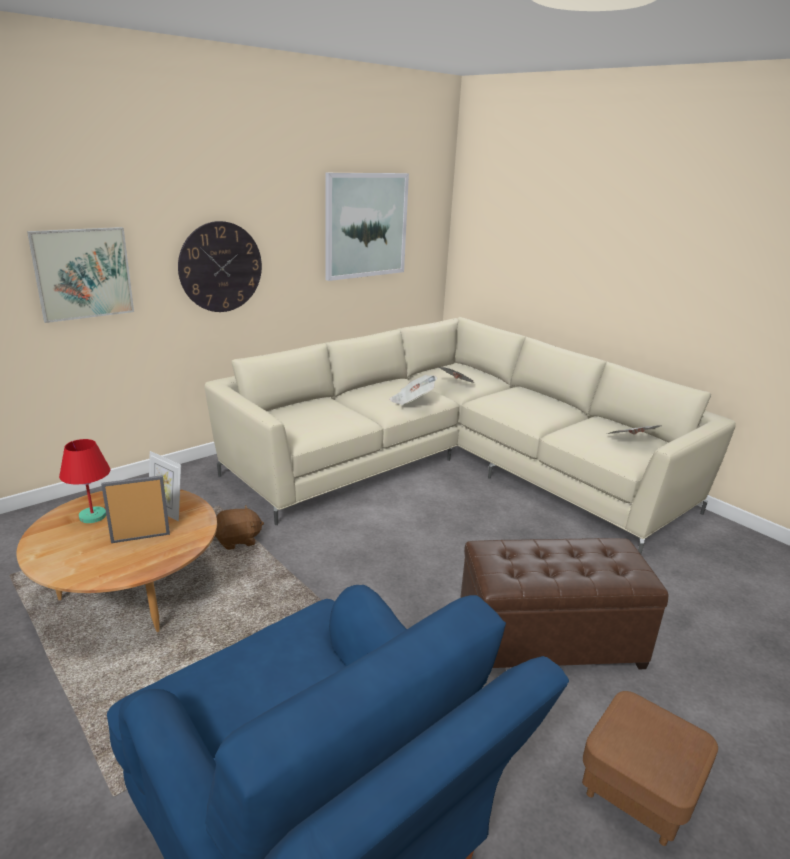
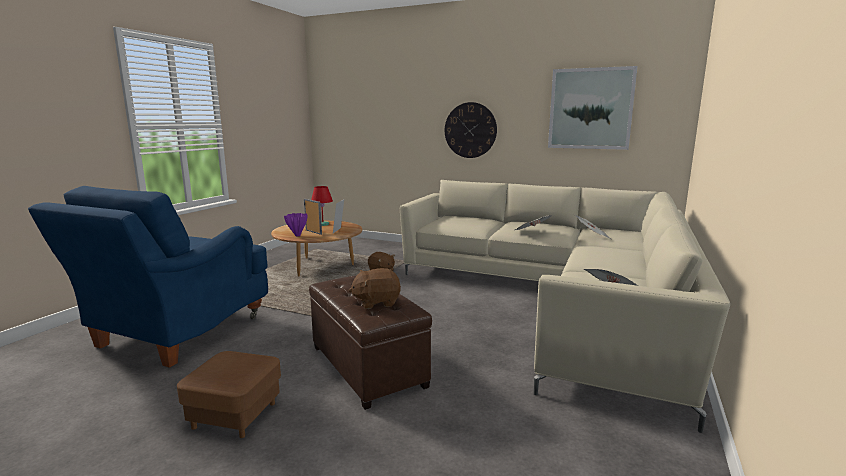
camera: 65 degrees right, 10 degrees down
(83, 273) = (399, 126): picture -> none
(141, 559) = (297, 235): none -> purple vase
(592, 560) = (376, 302): none -> brown plush toy

